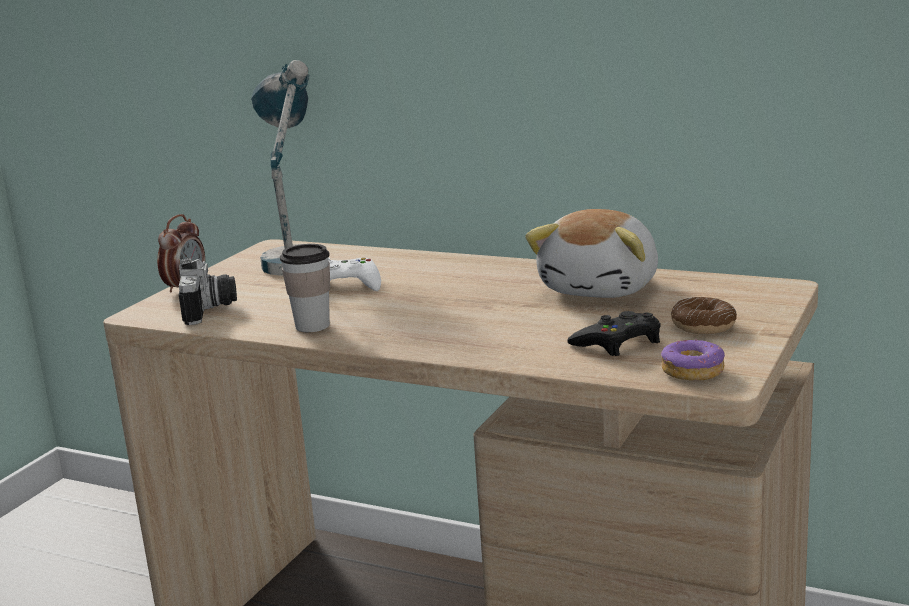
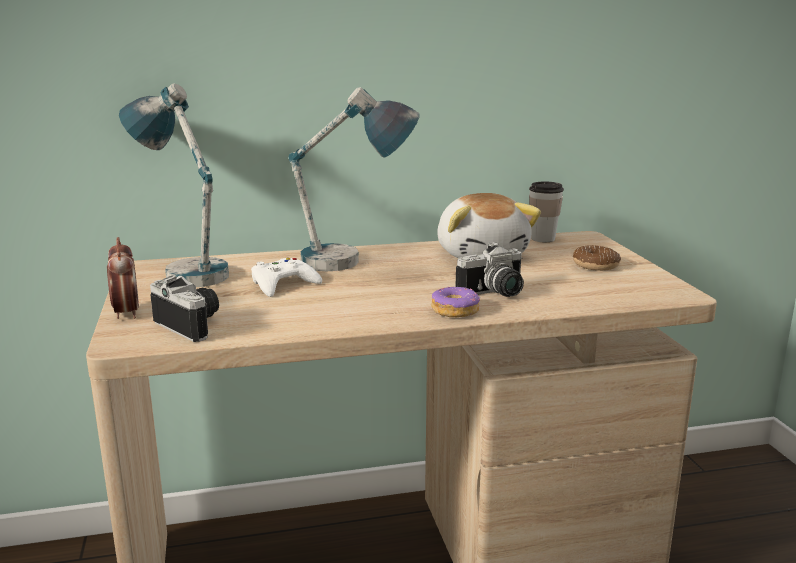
camera: 40 degrees left, 0 degrees up
(312, 326) = (323, 318): cup -> cup (543, 239)
(443, 277) = (352, 265): none -> table lamp
(514, 336) = (495, 294): none -> camera
(618, 343) = (571, 285): black game controller -> none
(693, 371) = (651, 292): donut -> donut (455, 310)

